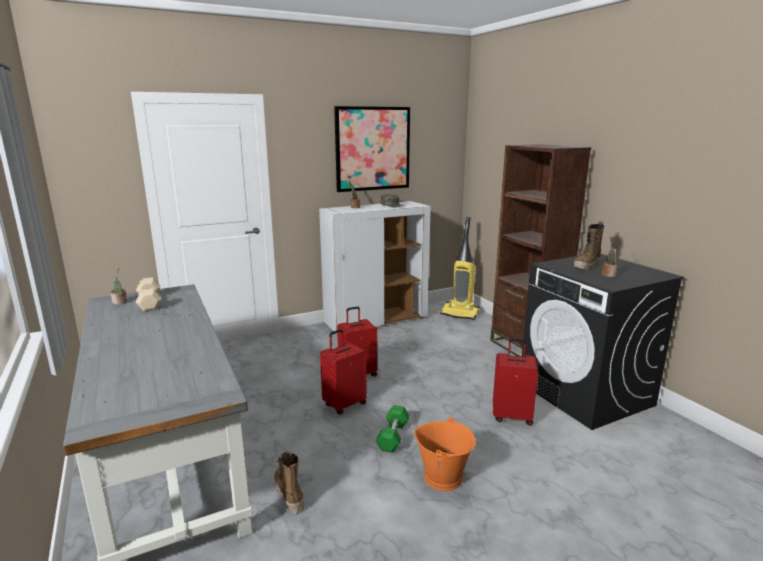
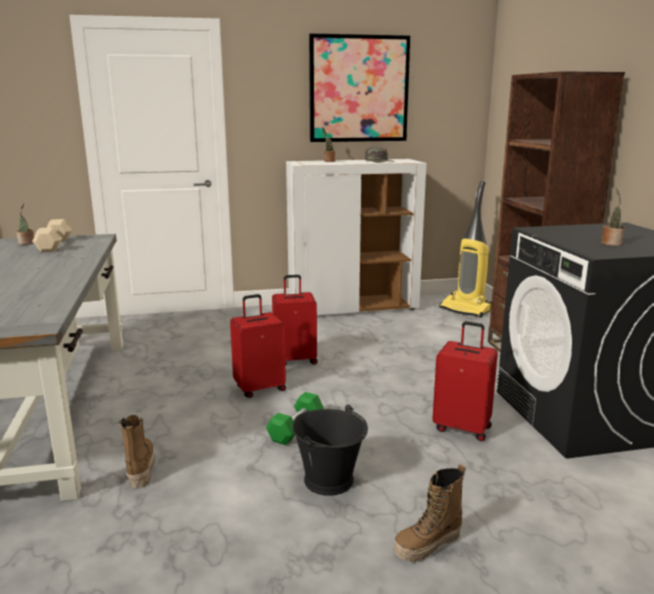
camera: 15 degrees right, 0 degrees up
(443, 477) = (329, 480): orange bucket -> black bucket
(586, 266) = (589, 234): boot -> boot (428, 545)

